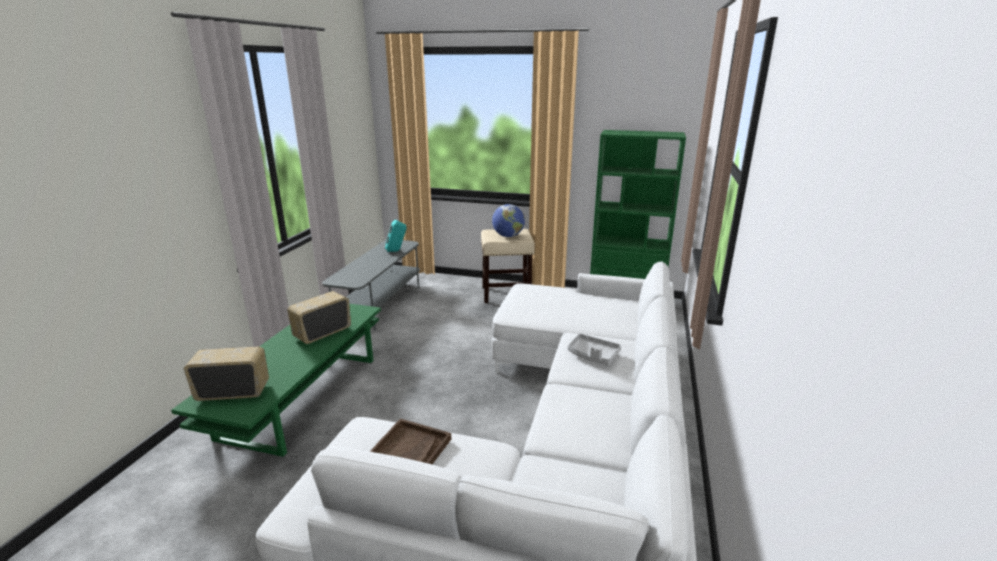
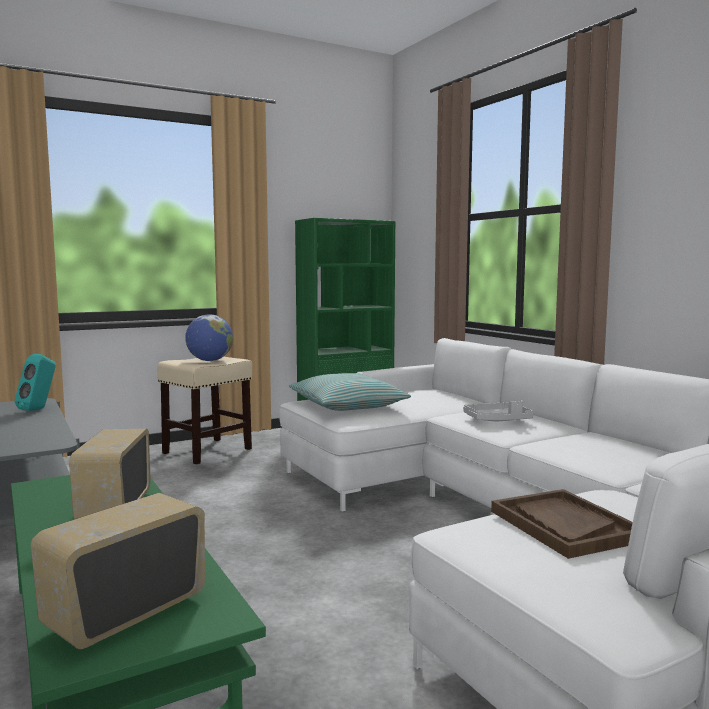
camera: 45 degrees left, 15 degrees down
(536, 301) = (347, 405): none -> pillow

